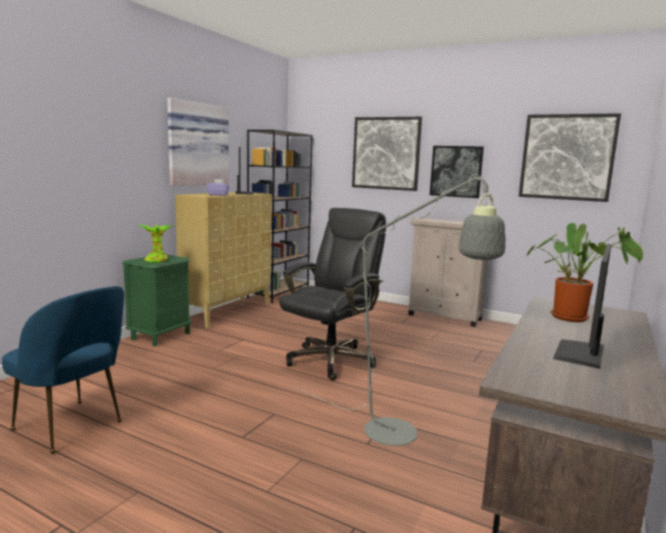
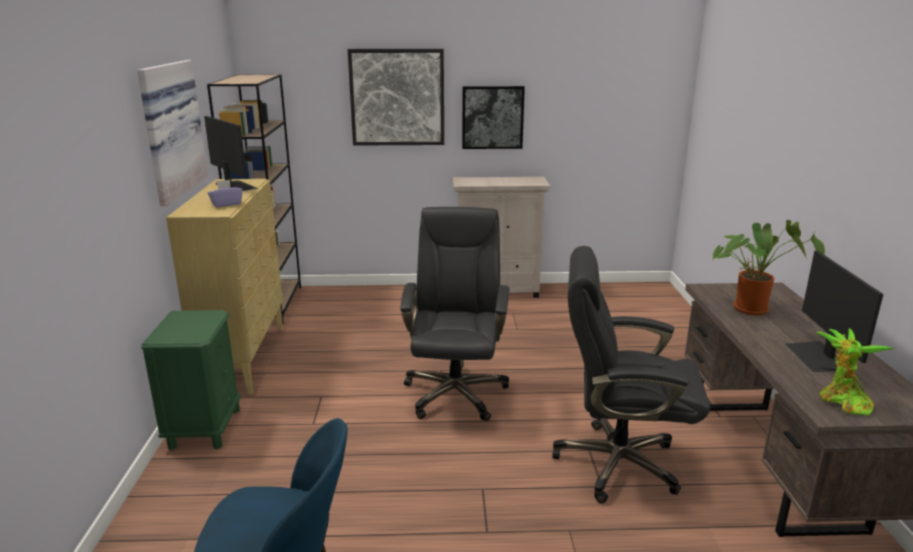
camera: 30 degrees left, 10 degrees up
(156, 260) = (190, 328): potted plant -> potted plant (842, 402)
(403, 436) = (620, 463): grey floor lamp -> black office chair
(567, 157) = (615, 96): picture -> none

